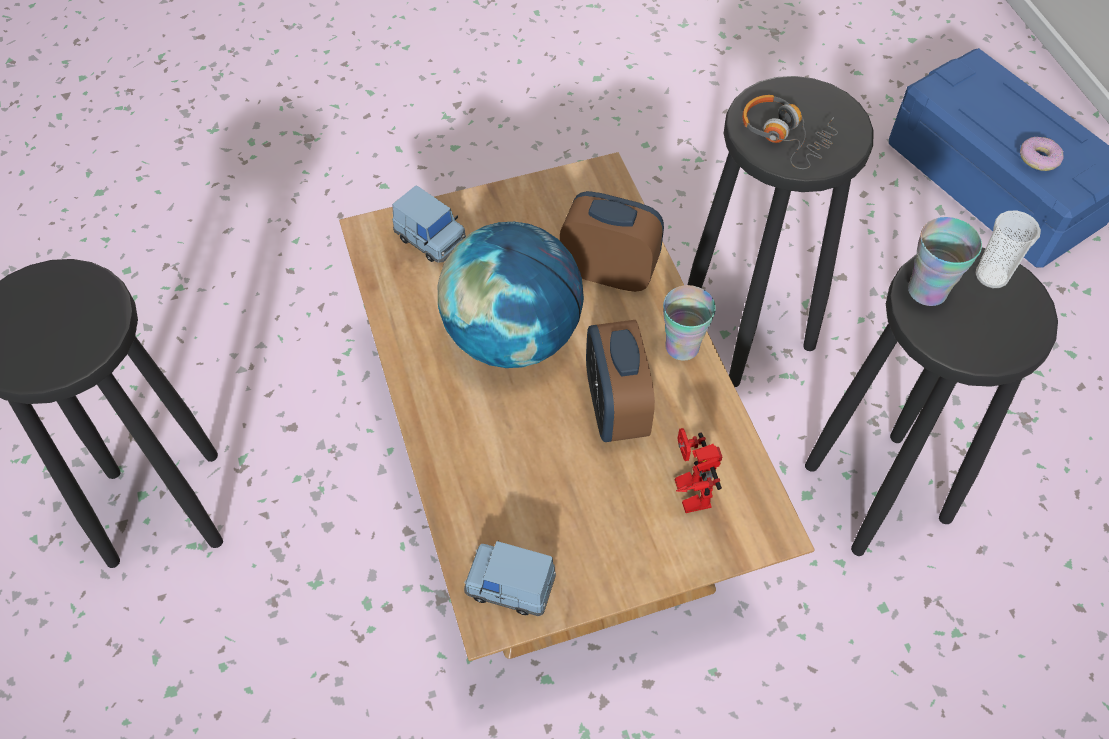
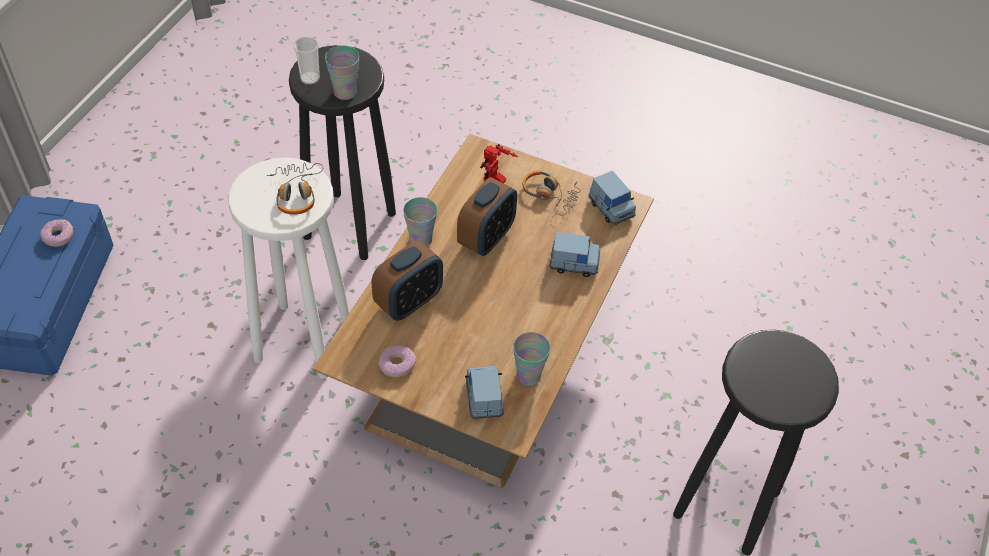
camera: 140 degrees left, 5 degrees down
(408, 291) = (528, 375): none -> cup
(481, 459) = (574, 263): none -> blue toy car
(512, 336) = (498, 307): globe -> none
(547, 208) = (397, 364): none -> donut
(608, 536) = (549, 195): none -> headphones
(609, 271) = (409, 302): alarm clock -> alarm clock turned 105 degrees counterclockwise
(747, 332) = (303, 338): black stool -> white stool

